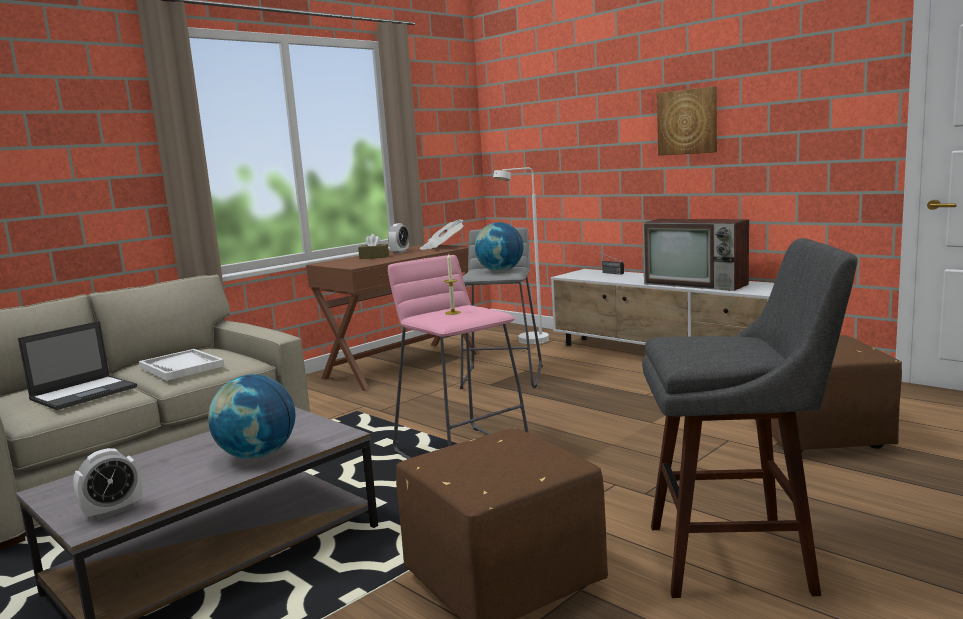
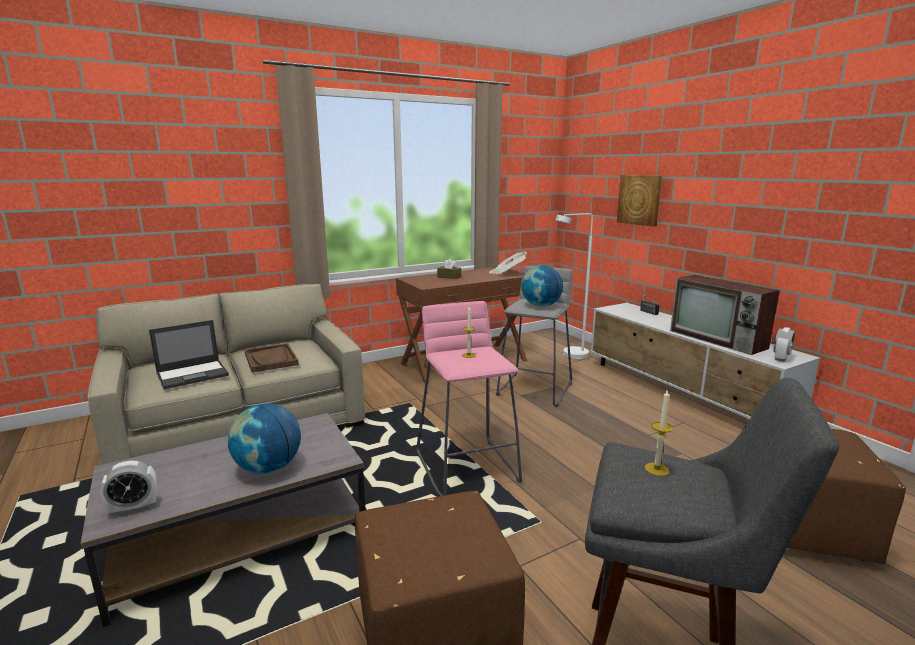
camera: 15 degrees right, 5 degrees up
(182, 367) = (271, 359): white tray -> brown tray
(399, 252) = (471, 274): alarm clock -> alarm clock (780, 358)
(687, 122) = (737, 189): picture -> picture (639, 200)
(705, 342) = (656, 469): none -> candle

